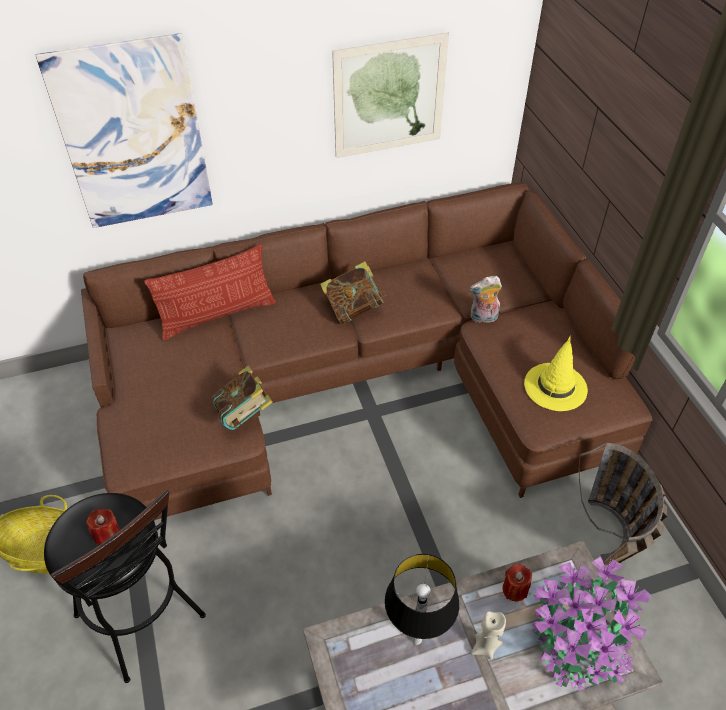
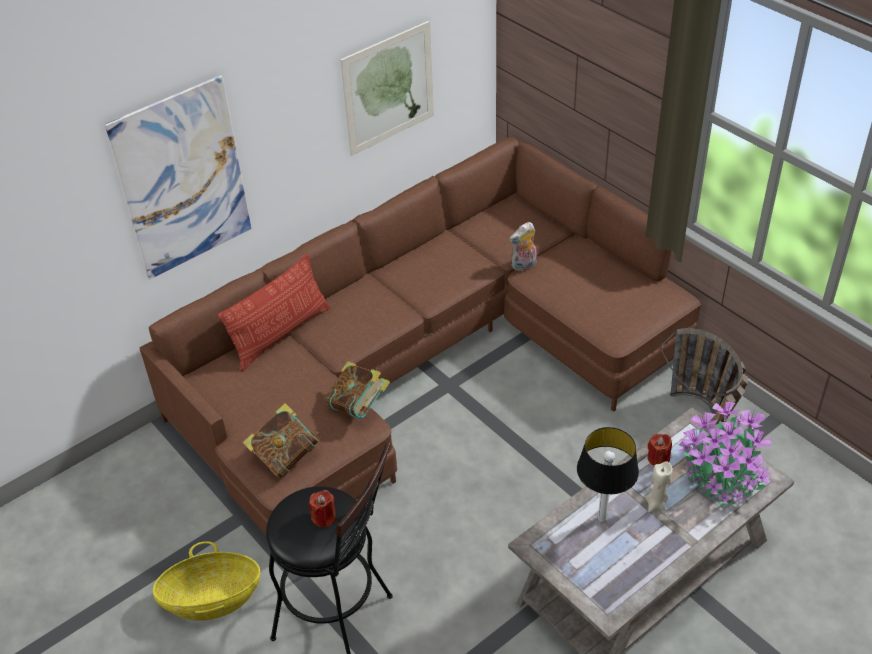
camera: 20 degrees left, 5 degrees down
(353, 308) = (405, 291): book -> book (285, 456)
(555, 385) = (613, 301): yellow hat -> none

